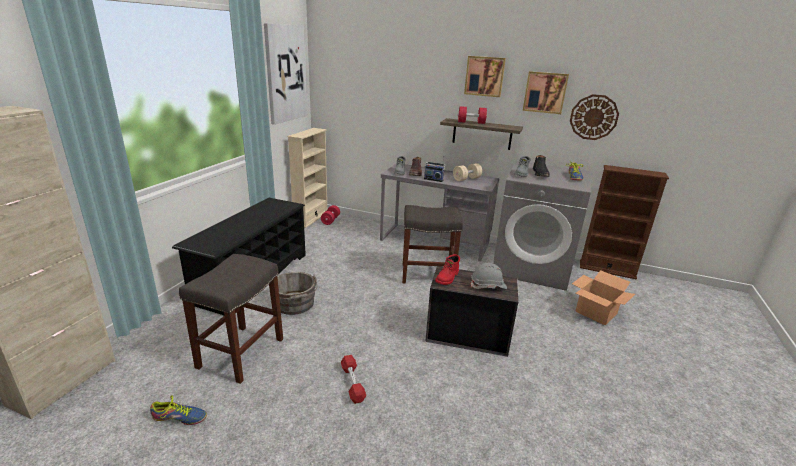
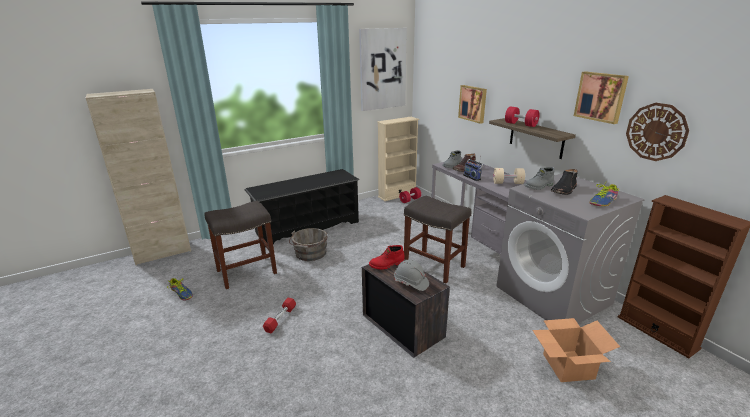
camera: 40 degrees right, 0 degrees up
(484, 76) = (541, 75): picture -> picture (473, 103)

